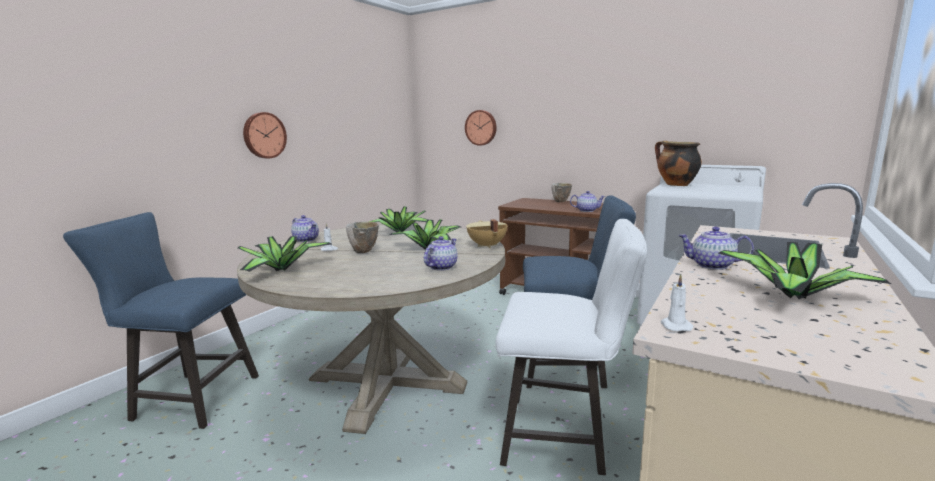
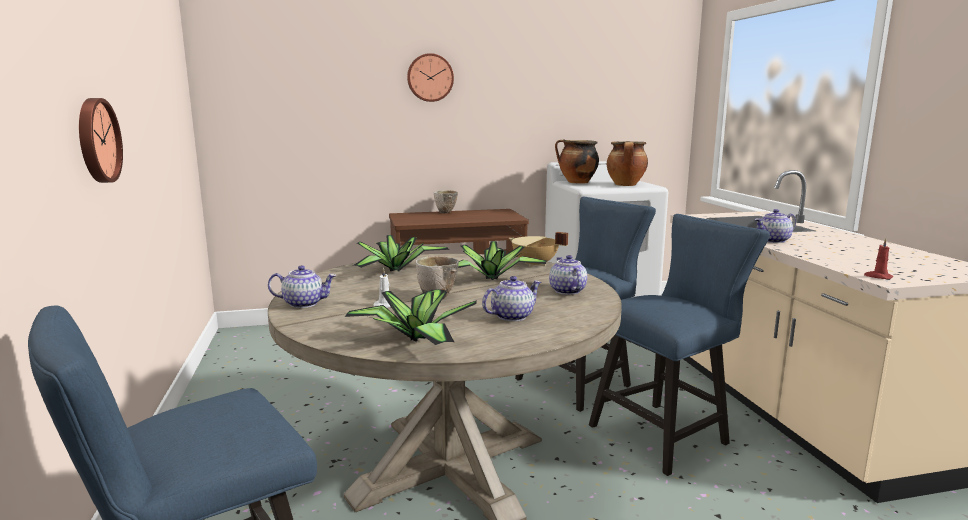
camera: 45 degrees left, 0 degrees up
(481, 127) = (319, 124): wall clock -> wall clock (430, 78)
(564, 436) = (666, 433): white chair -> blue chair
(587, 210) = (499, 218): teapot -> teapot (512, 316)
(675, 326) = (878, 277): white candle -> red candle
(718, 191) = (626, 185): none -> cooking pot
(794, 297) = (857, 249): potted plant -> none

